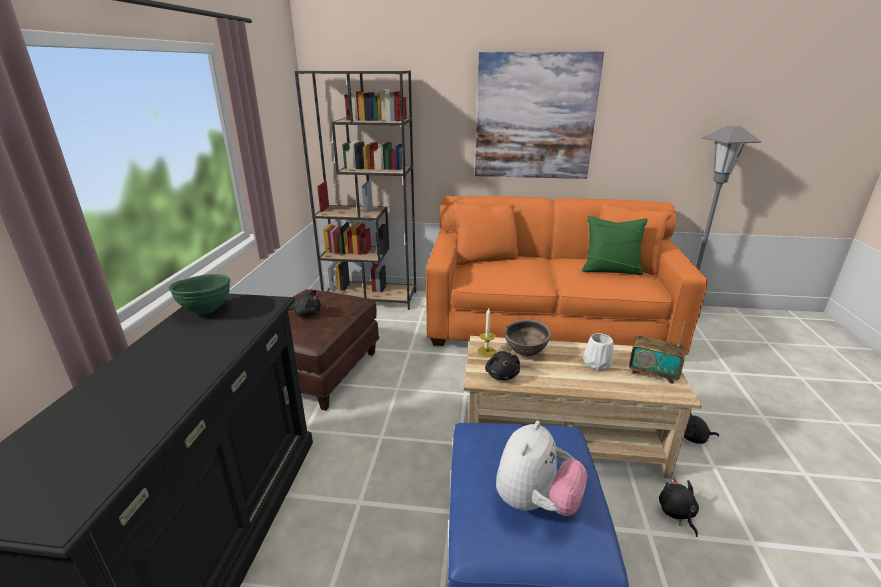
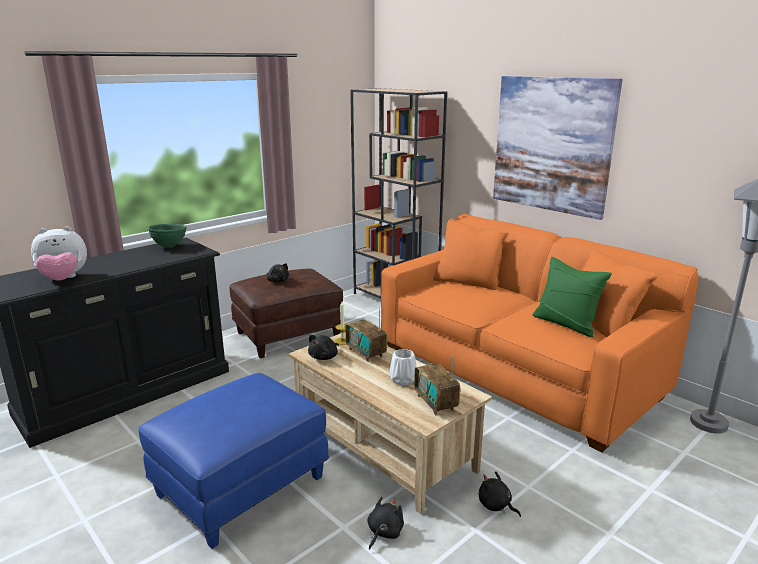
camera: 40 degrees right, 5 degrees down
(525, 353) = (366, 353): brown bowl -> radio
(535, 502) = (214, 417): plush toy -> plush toy (63, 279)

